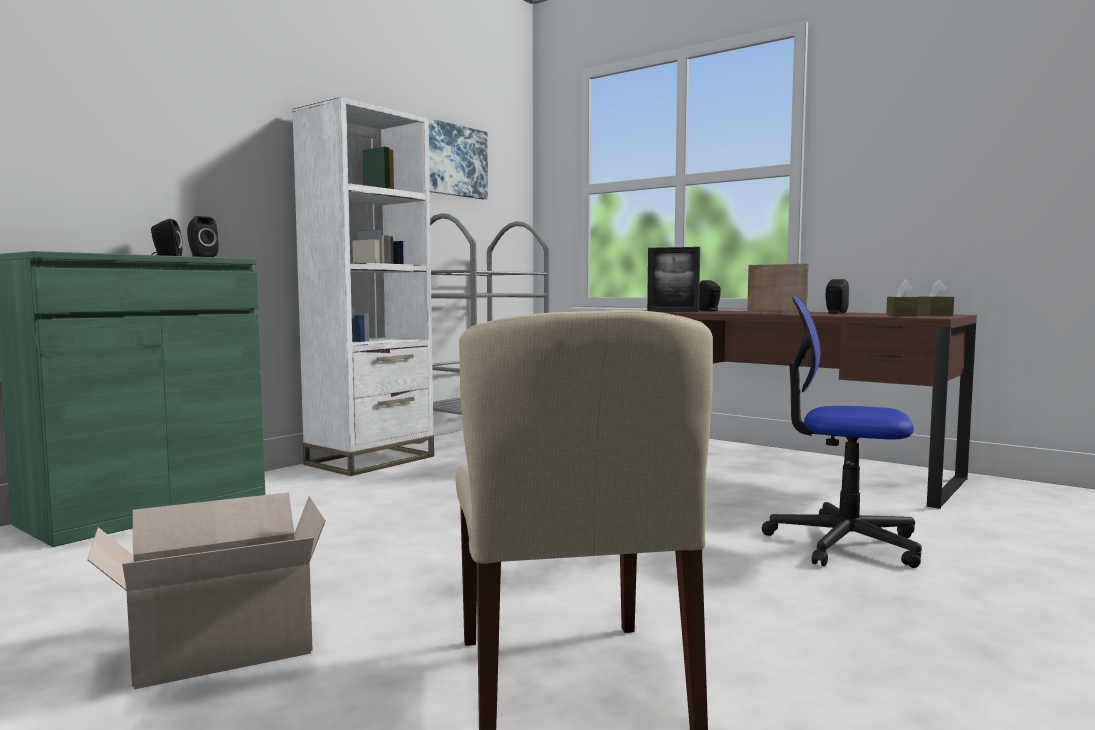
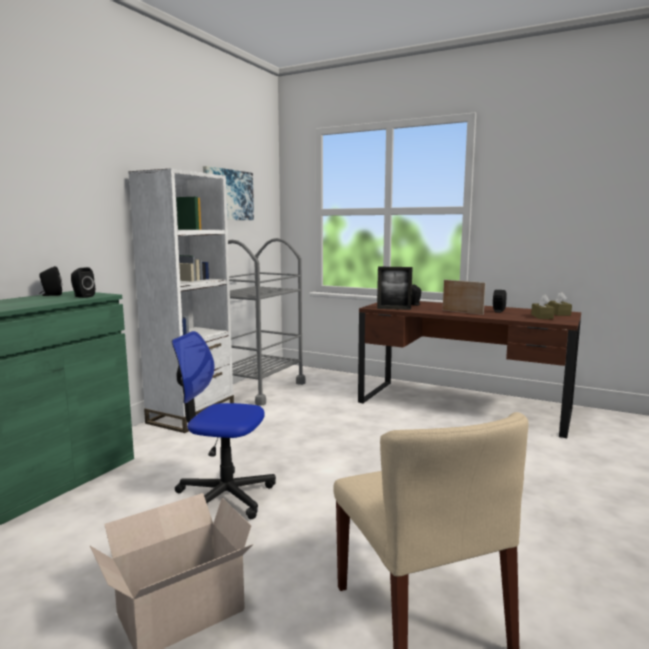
camera: 10 degrees left, 5 degrees up
(843, 543) = (525, 474): office chair -> office chair (224, 496)

